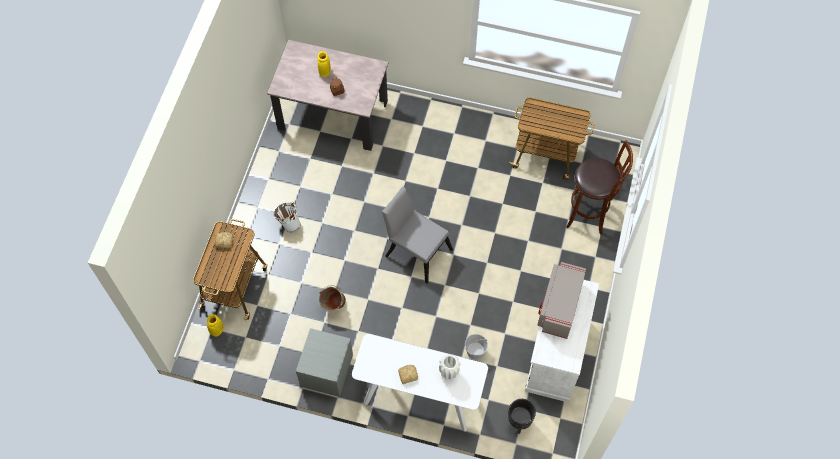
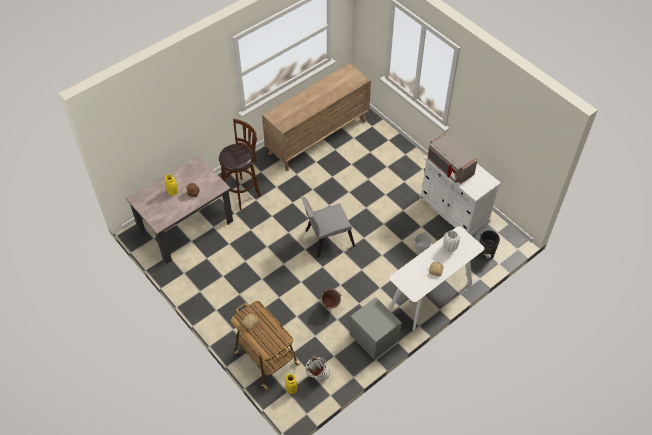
camera: 55 degrees left, 10 degrees down
(289, 223) = (245, 298): white bucket -> white bucket (317, 376)
(546, 154) = (317, 136): cart -> brown dresser
(589, 214) = (375, 140): brown stool -> brown stool (242, 192)

